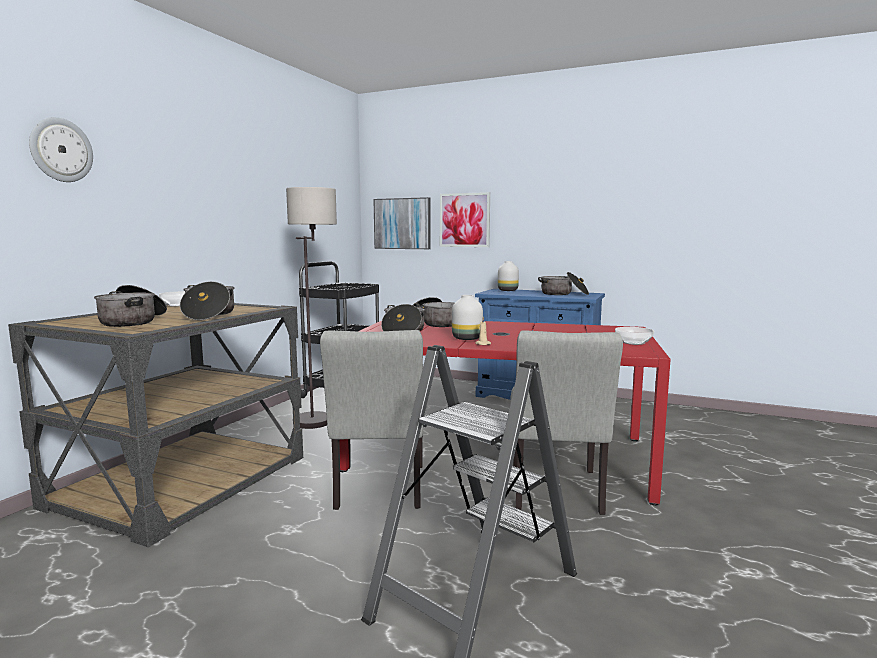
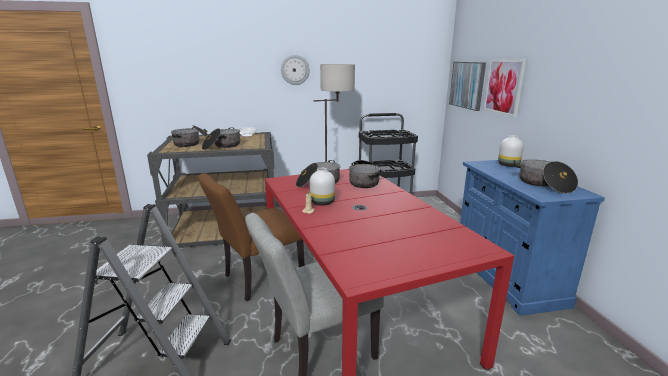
camera: 55 degrees right, 10 degrees up
(61, 150) = (195, 52): wall clock -> wall clock (295, 70)
(379, 491) = (258, 279): grey chair -> brown chair
(633, 343) = (402, 265): bowl -> none

